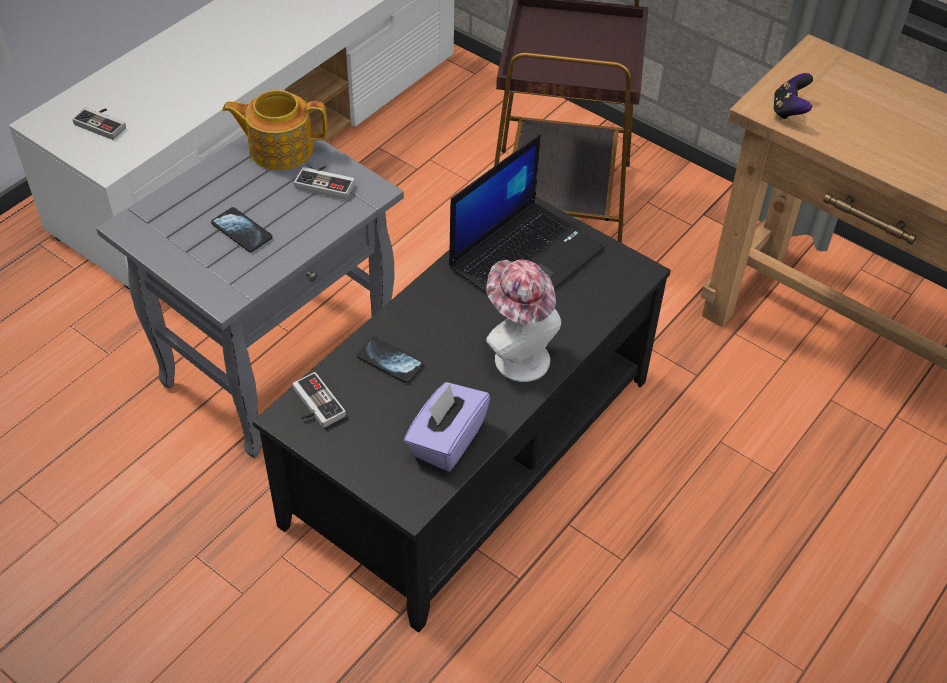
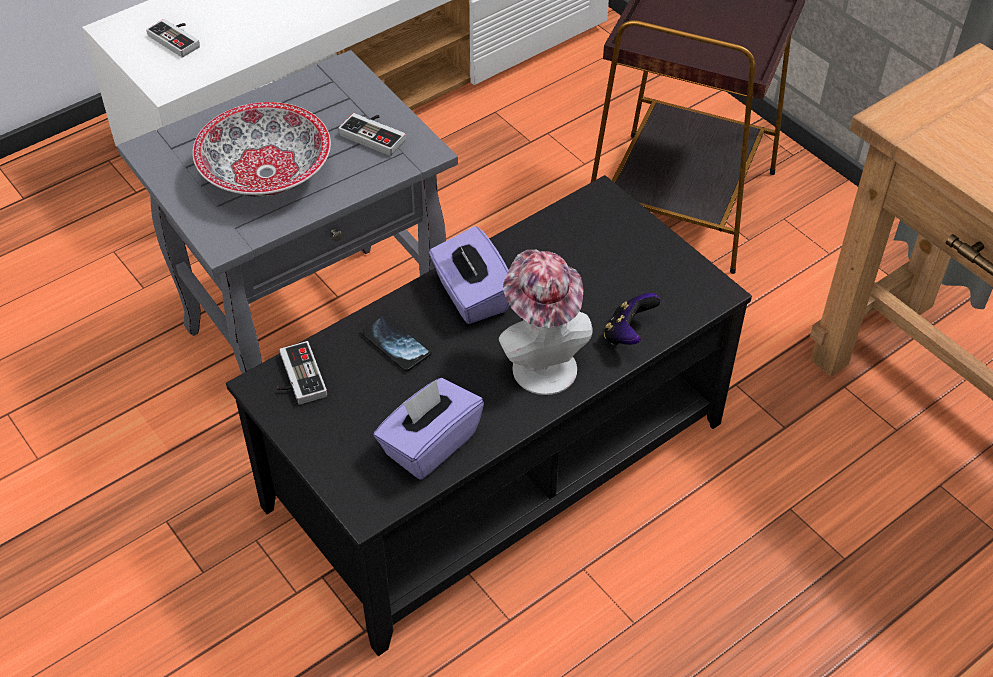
camera: 15 degrees right, 0 degrees up
(241, 231) = (266, 172): phone -> bowl
(279, 148) = (337, 90): teapot -> none
(440, 308) = (471, 295): none -> purple tissue box
(526, 257) = (586, 253): laptop -> none
(789, 111) = (925, 129): game controller -> game controller (628, 334)

